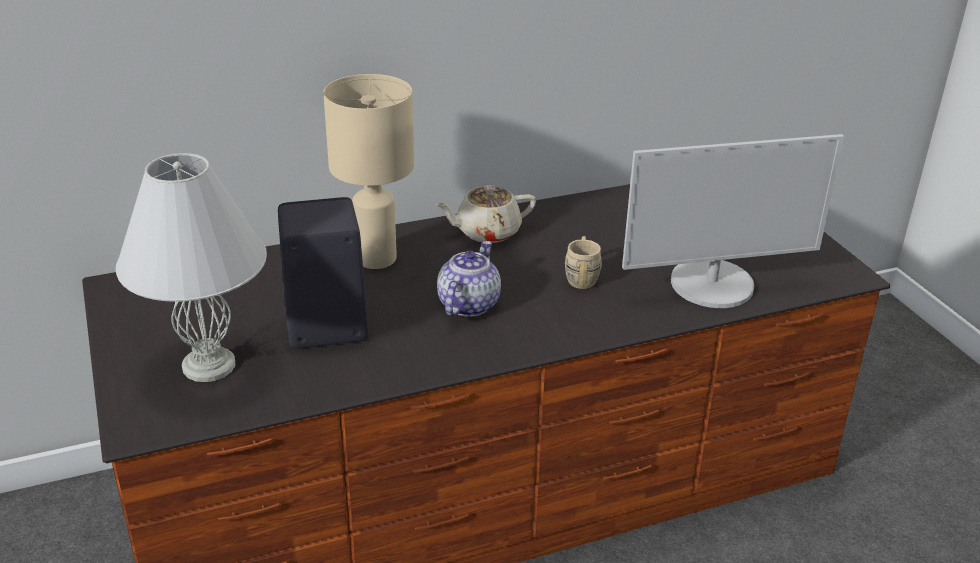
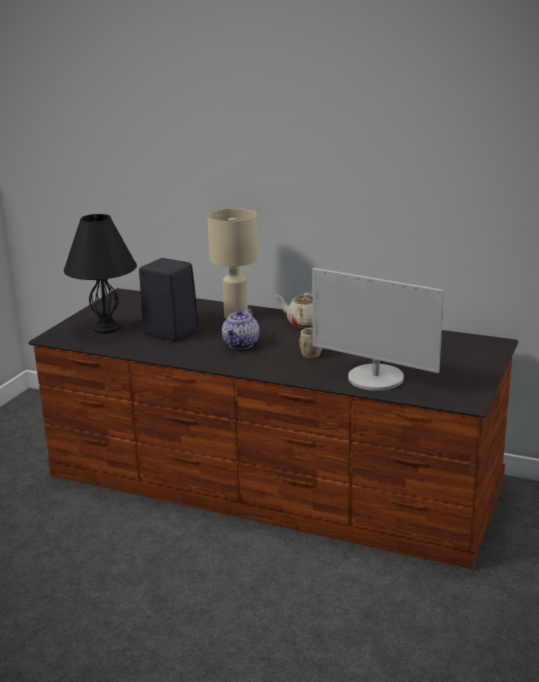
camera: 45 degrees right, 10 degrees down
(207, 365) = (106, 328): white table lamp -> black table lamp
(468, 304) = (241, 344): teapot -> teapot turned 135 degrees clockwise

